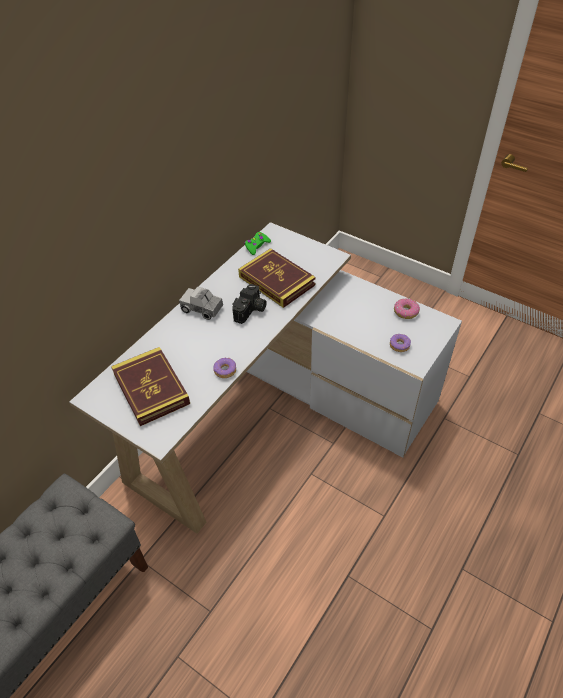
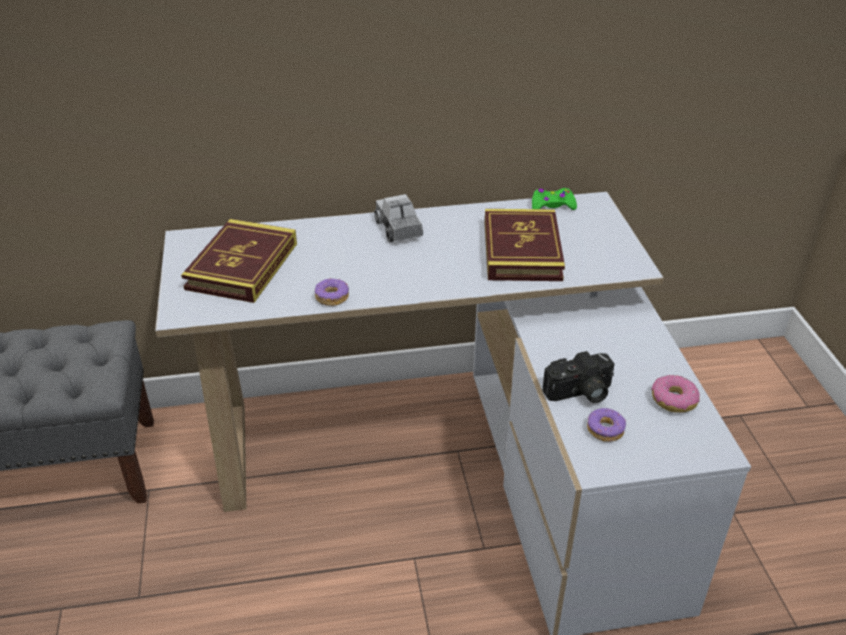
camera: 45 degrees right, 10 degrees down
(251, 311) = (446, 261): camera -> camera (580, 393)

